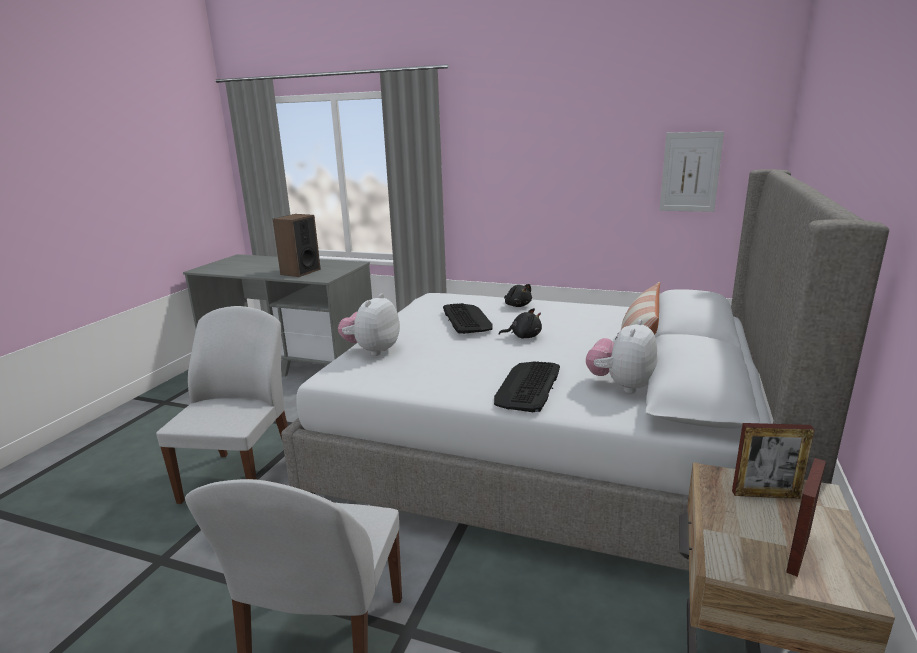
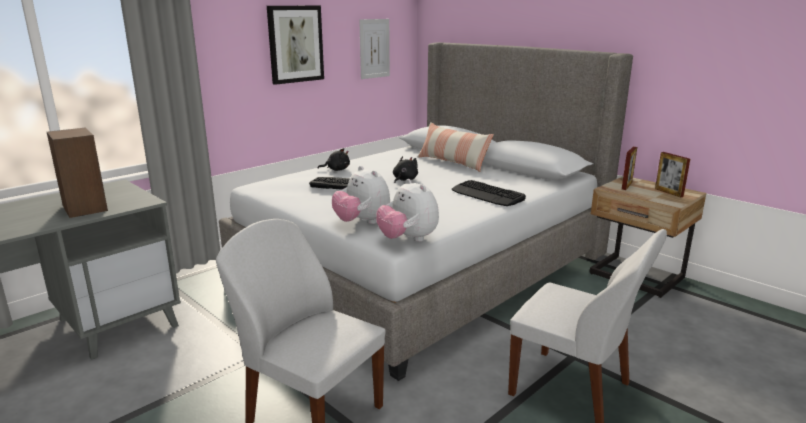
camera: 65 degrees left, 0 degrees up
(563, 161) = (295, 44): none -> picture
(621, 386) = (508, 178): plush toy -> plush toy (408, 239)

